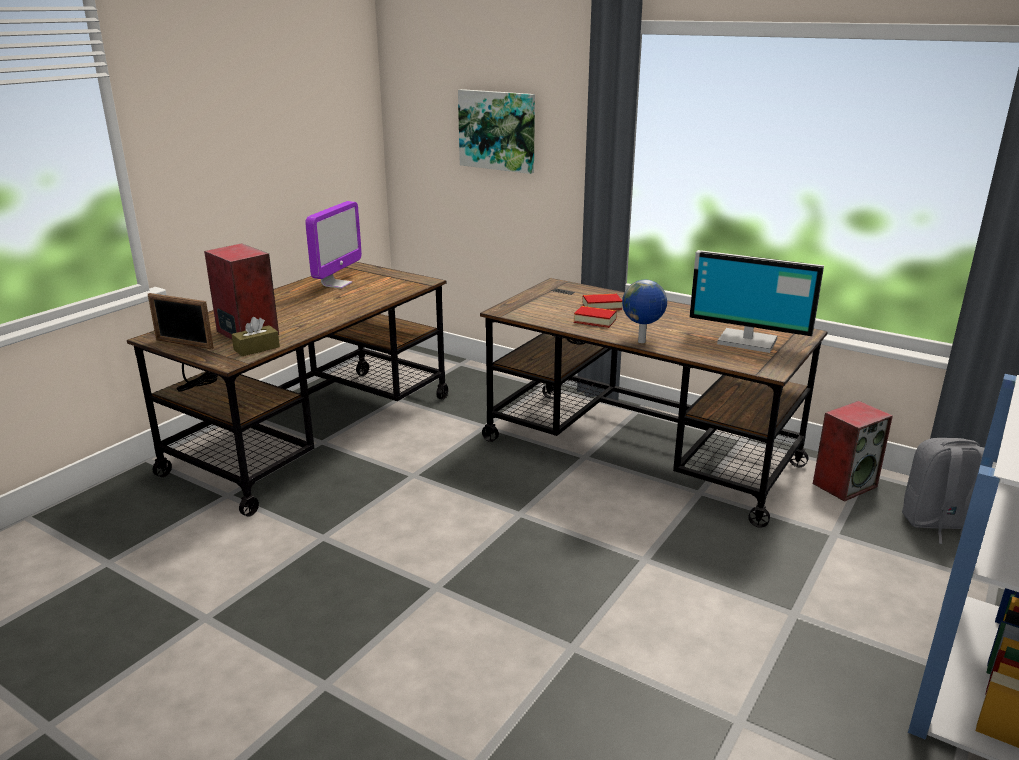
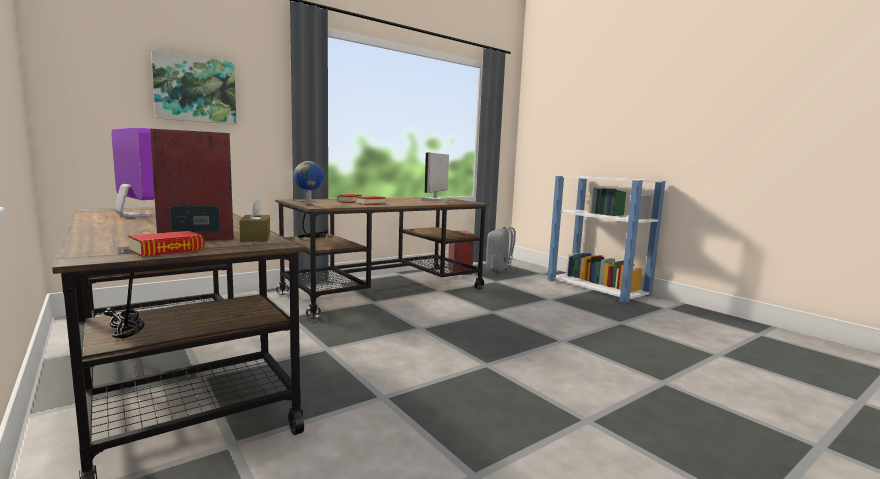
camera: 70 degrees left, 15 degrees down
(184, 344) = (167, 250): picture frame -> book
(642, 342) = (415, 204): globe -> globe (309, 204)
(747, 341) = (436, 200): monitor -> monitor turned 150 degrees clockwise

